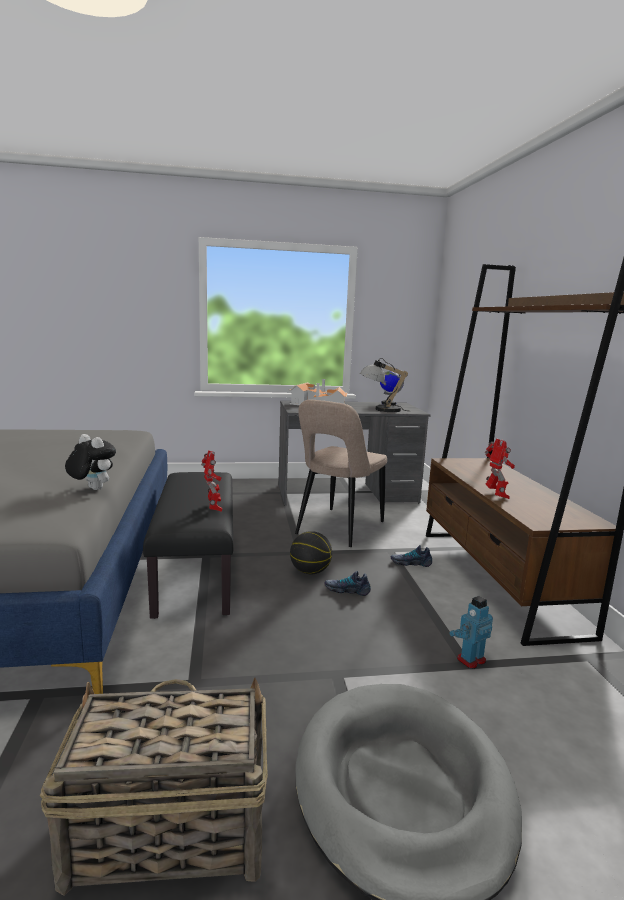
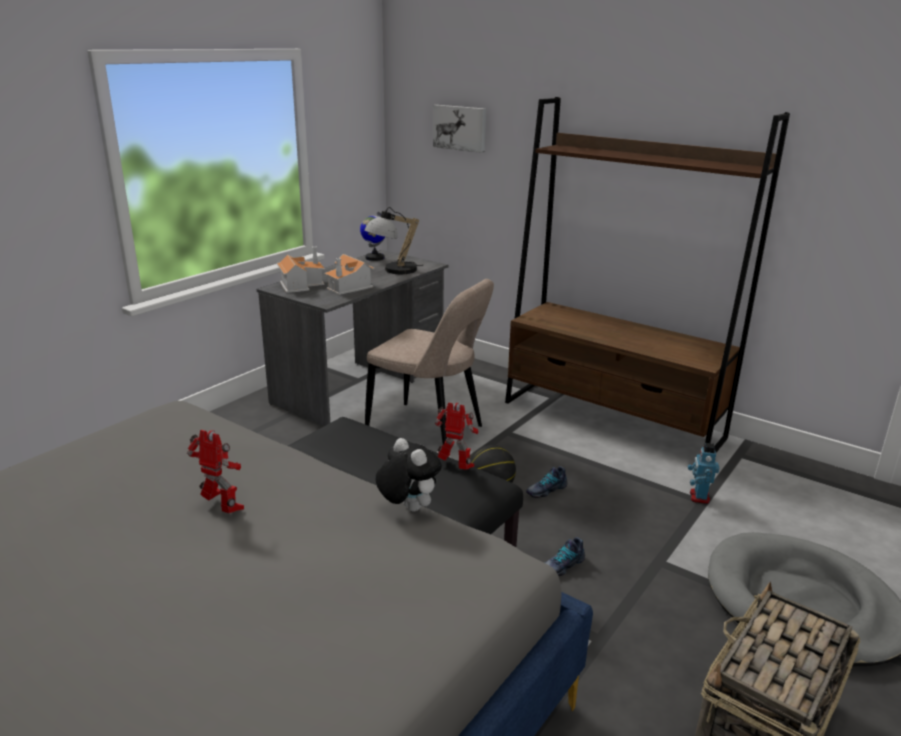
camera: 45 degrees left, 10 degrees up
(92, 489) = (407, 508): plush toy -> plush toy turned 60 degrees clockwise
(337, 529) = (429, 432): beige chair -> beige chair turned 45 degrees counterclockwise
(410, 563) = (541, 437): shoe -> shoe (561, 566)
(468, 306) = (460, 128): none -> picture
(496, 495) = (635, 347): toy robot -> toy robot (223, 508)

